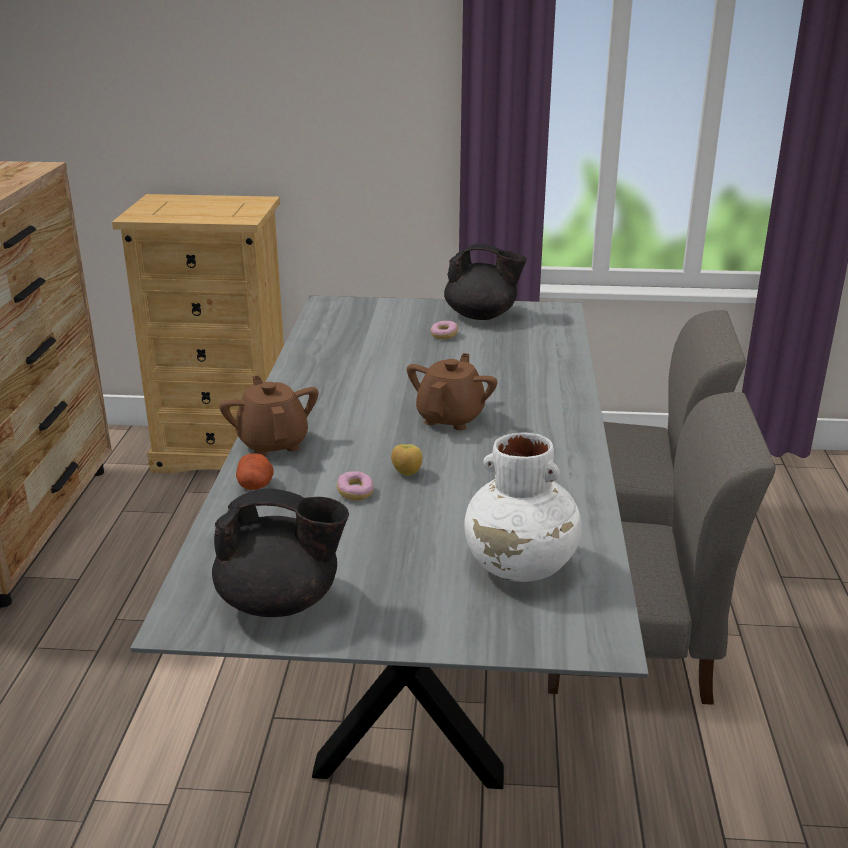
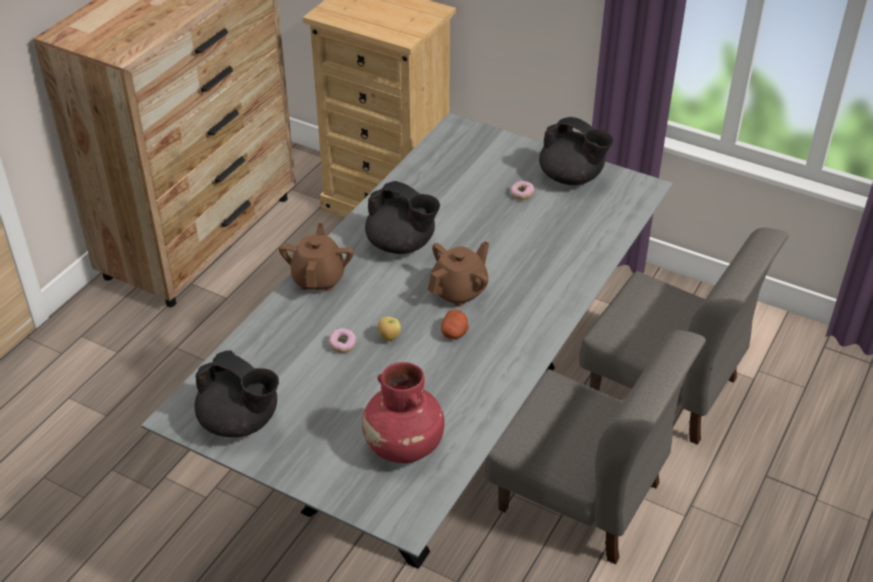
camera: 25 degrees right, 15 degrees up
(255, 485) = (283, 316): potato -> potato (454, 333)
(349, 396) = (402, 244): none -> black teapot
(521, 567) = (403, 446): white vase -> red vase

